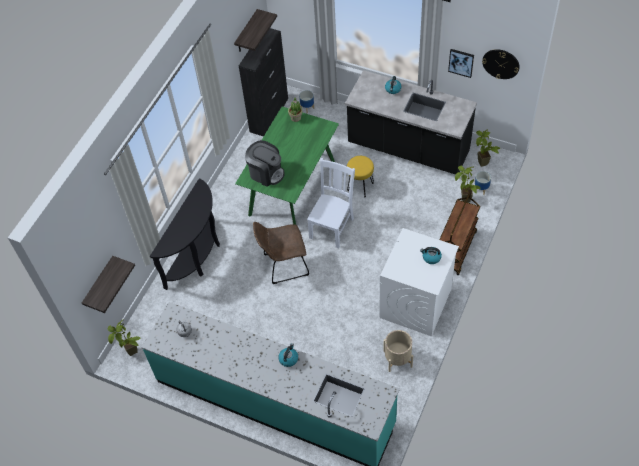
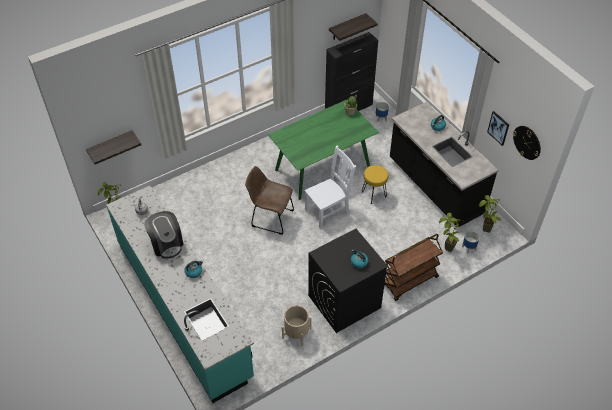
camera: 30 degrees right, 5 degrees down
(197, 256) = (217, 177): black console table -> none
(266, 173) = (295, 138): coffee machine -> coffee machine (166, 244)
(415, 304) = (344, 302): white washing machine -> black washing machine

